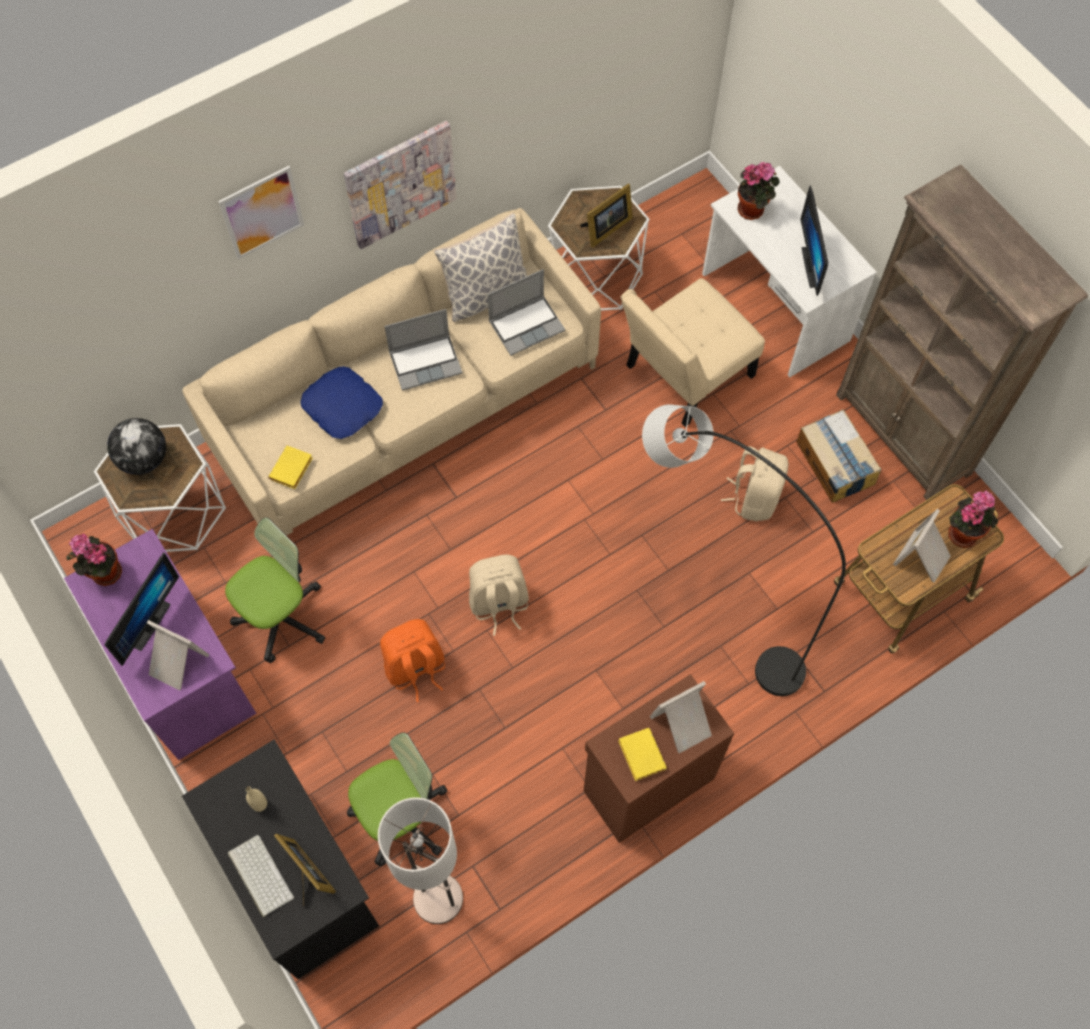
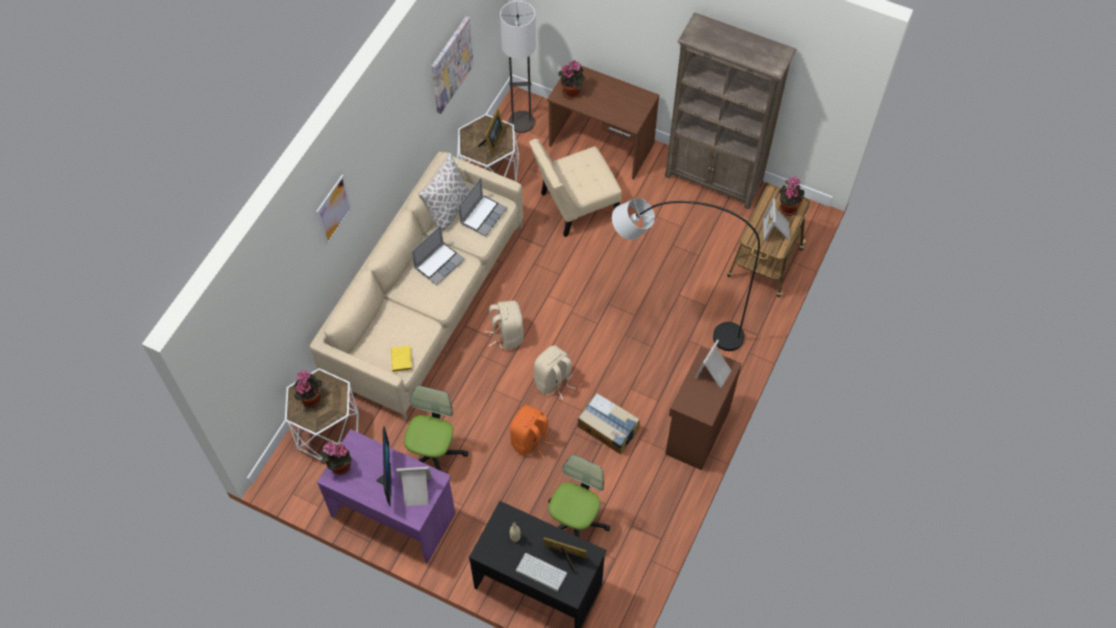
camera: 30 degrees left, 5 degrees down
(144, 459) = (310, 398): globe -> potted plant
(343, 406) = (407, 311): blue pillow -> none
(400, 184) = (387, 162): picture -> picture (451, 64)
(438, 898) = (624, 552): floor lamp -> floor lamp (521, 122)
(639, 754) = (701, 399): yellow book -> none
(684, 375) = (575, 206): beige chair -> beige chair turned 45 degrees clockwise
(754, 497) = (656, 253): beige backpack -> beige backpack (507, 335)
(774, 308) = (601, 146): white desk -> brown desk
(815, 266) = (625, 107): monitor -> none
(835, 463) = (687, 213): cardboard box -> cardboard box (608, 428)

